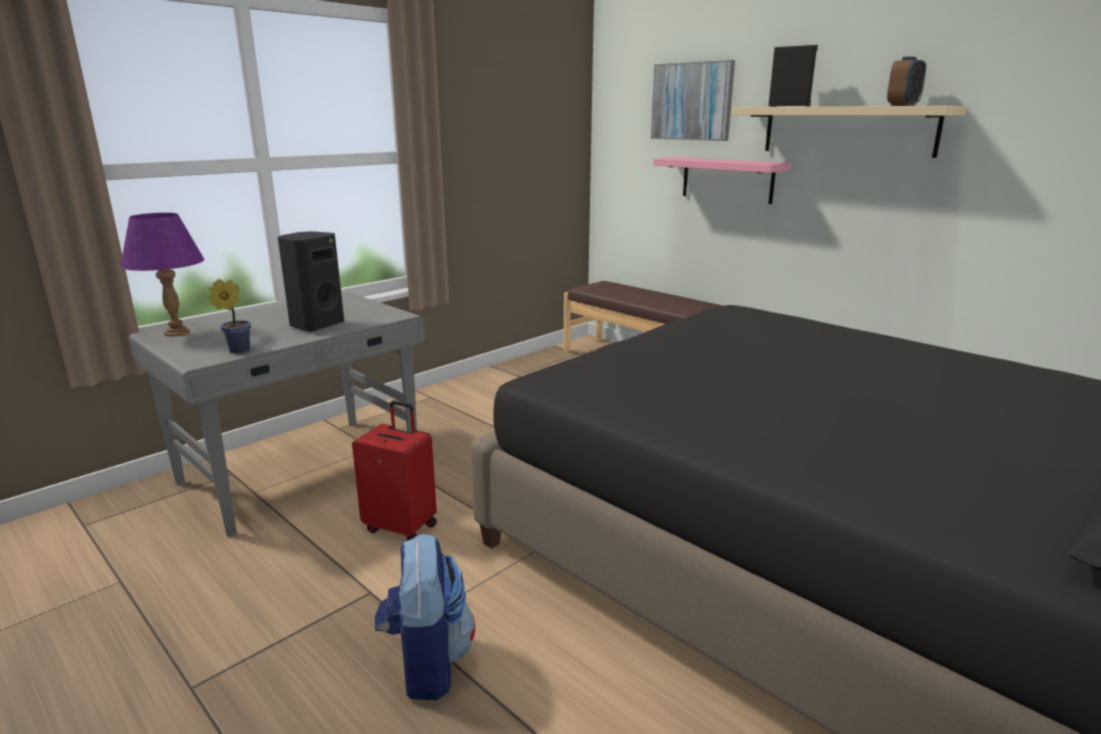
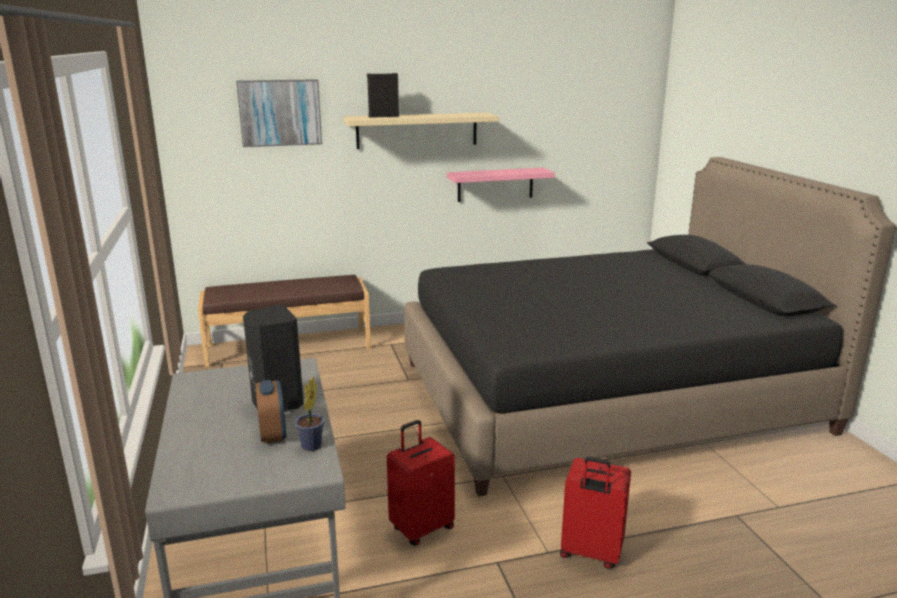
camera: 60 degrees left, 0 degrees up
(176, 333) = (191, 477): purple table lamp -> none
(426, 663) = (590, 553): backpack -> red suitcase
(727, 180) = (326, 174): pink shelf -> pink shelf (495, 184)
(903, 105) = (463, 115): alarm clock -> alarm clock (273, 434)

